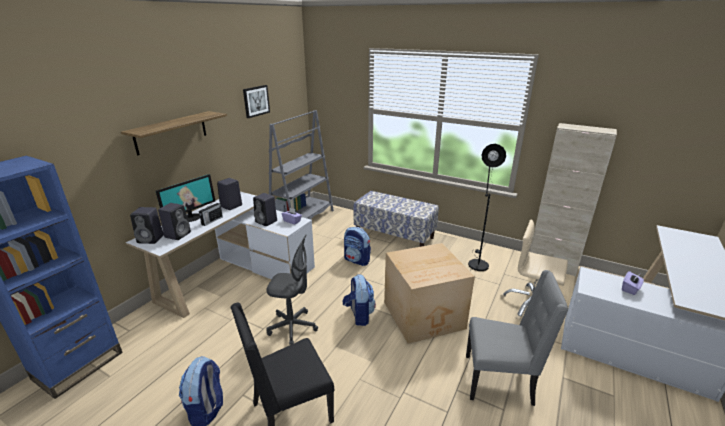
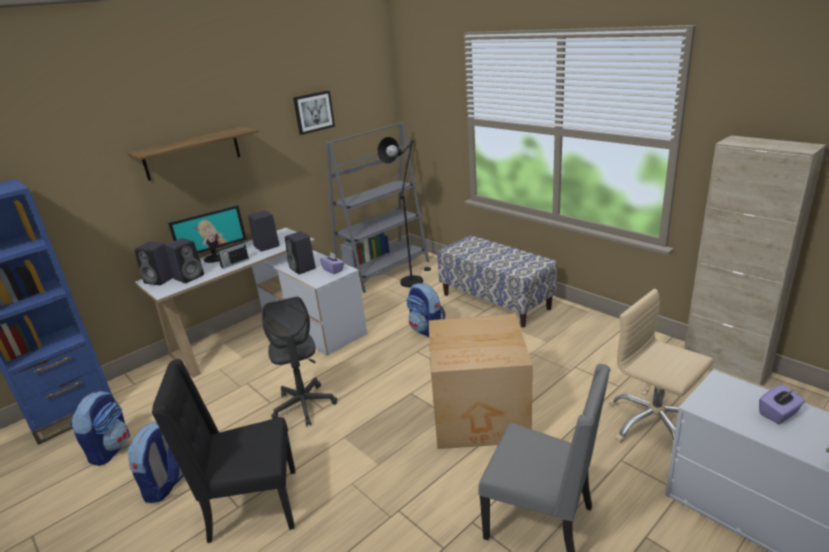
camera: 20 degrees right, 0 degrees up
(292, 327) = (304, 406): grey office chair -> grey office chair turned 45 degrees clockwise
(359, 315) = (392, 402): backpack -> backpack (110, 449)
(477, 263) = (600, 351): black floor lamp -> black floor lamp (413, 279)

